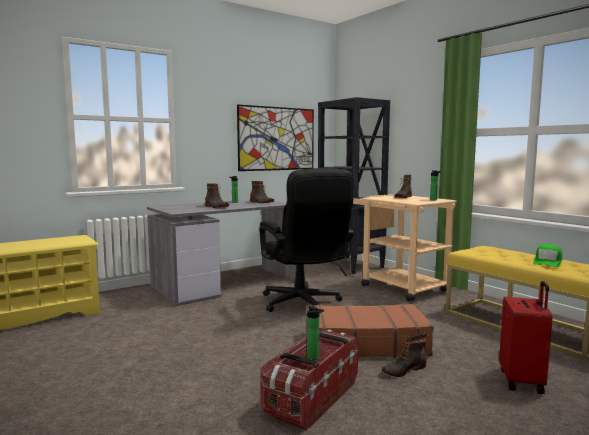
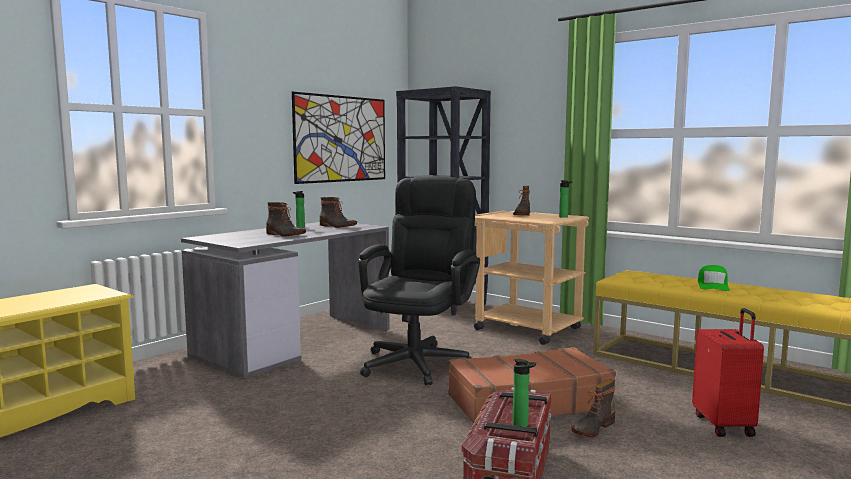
camera: 15 degrees left, 0 degrees up
(304, 305) = (419, 360): black office chair -> black office chair turned 120 degrees counterclockwise

